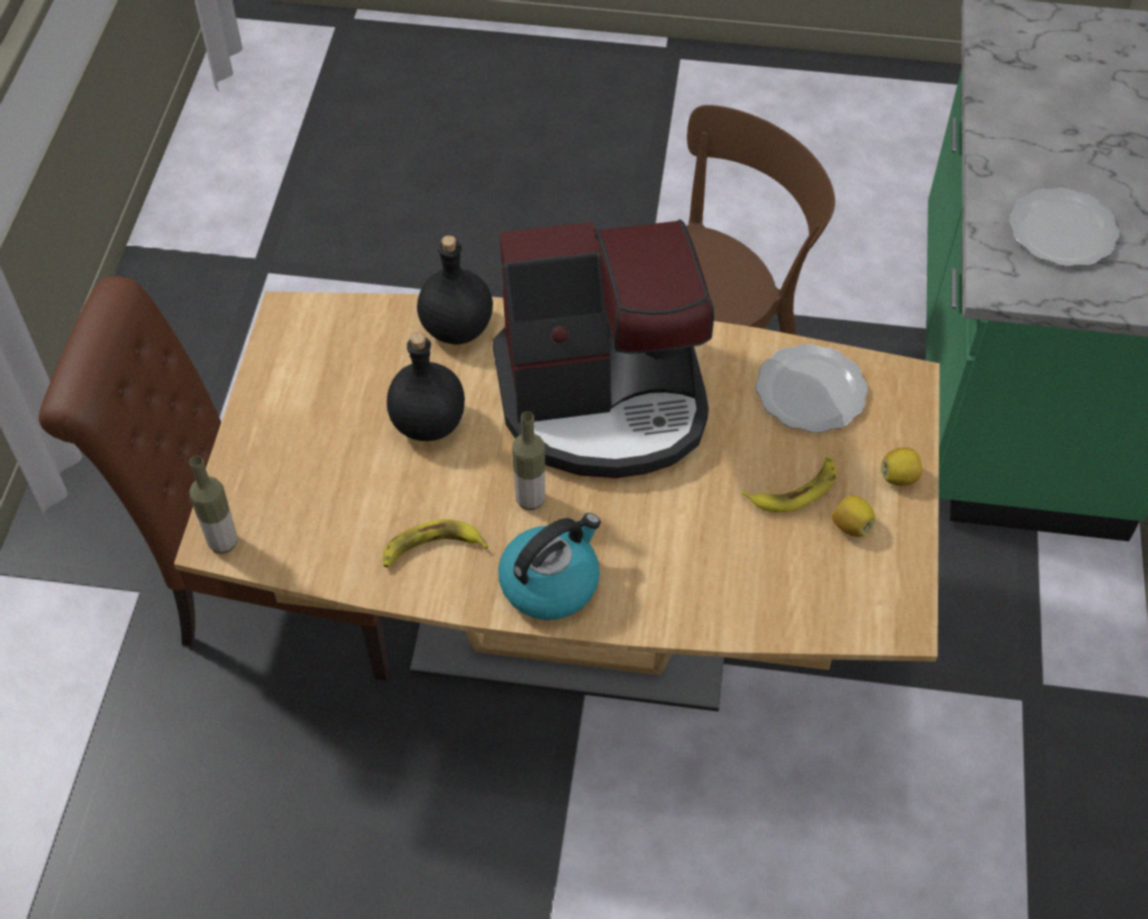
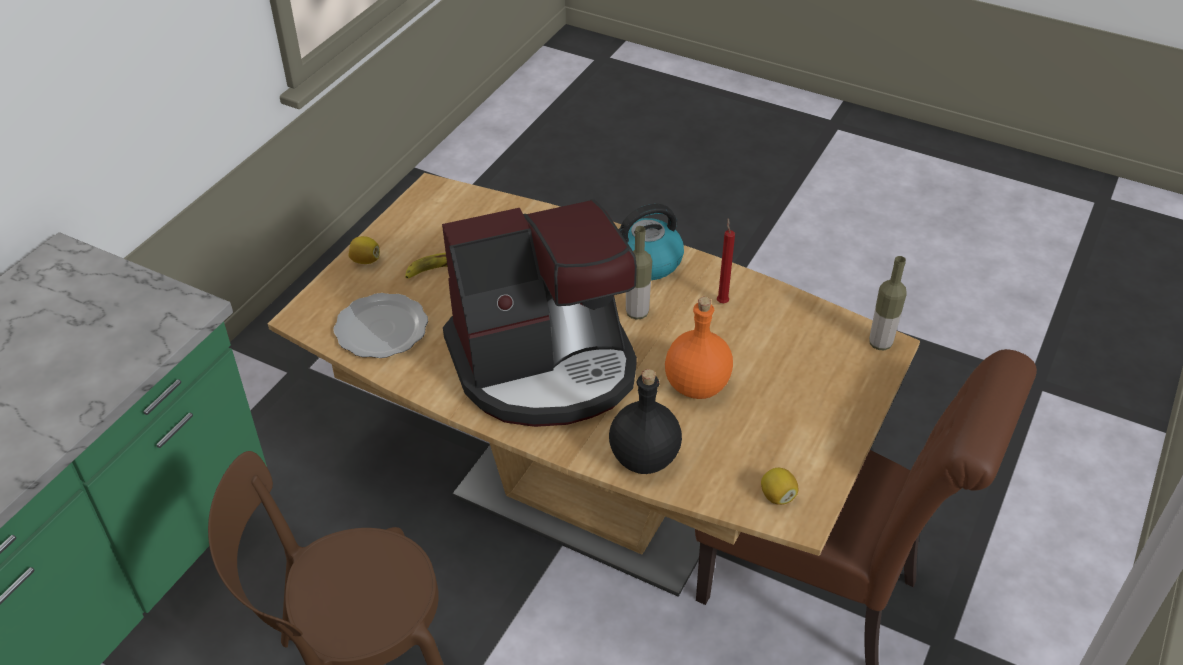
camera: 160 degrees left, 10 degrees down
(427, 424) = (697, 385): black bottle -> orange bottle
(431, 548) = (722, 301): banana -> red candle
(604, 400) = (545, 365): coffee machine -> coffee machine turned 150 degrees clockwise
(851, 526) = (422, 243): lemon -> lemon (777, 496)
(1063, 230) = (91, 336): plate -> none

